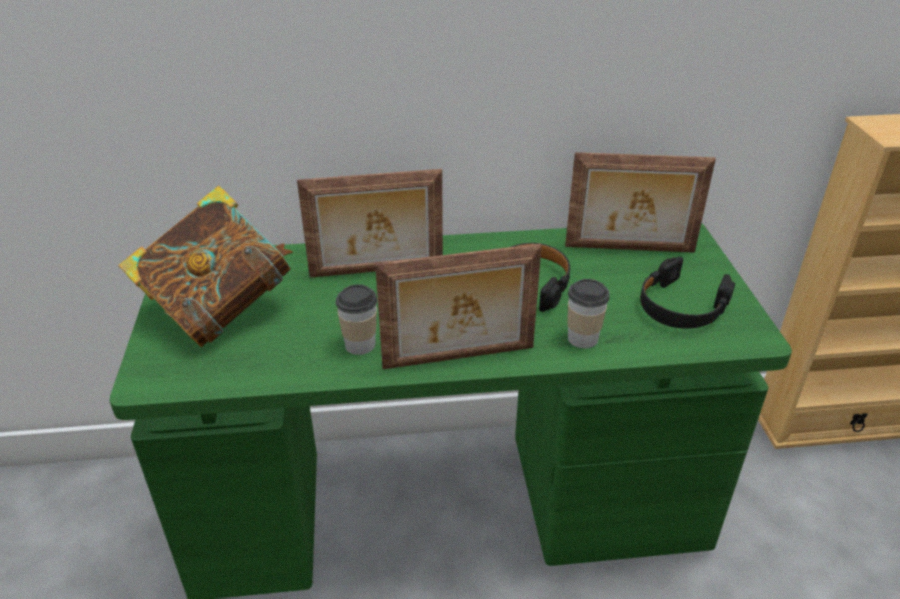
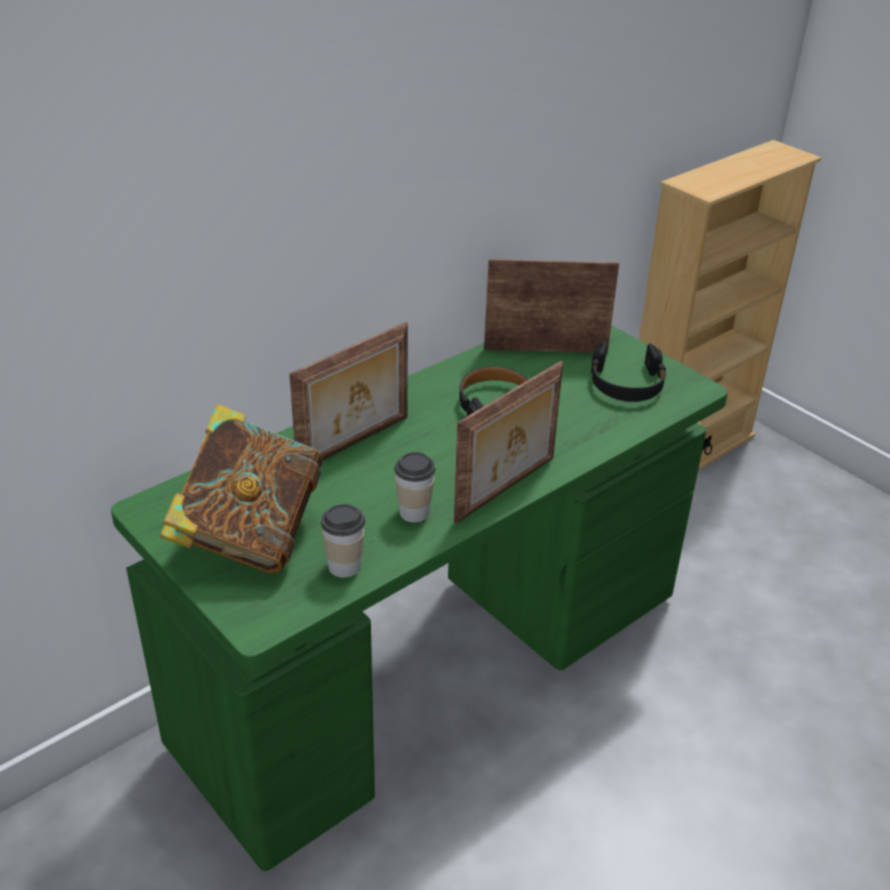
camera: 35 degrees left, 0 degrees up
(582, 338) = (582, 436): cup -> cup (344, 566)
(629, 250) = (545, 349): picture frame -> picture frame turned 150 degrees counterclockwise

